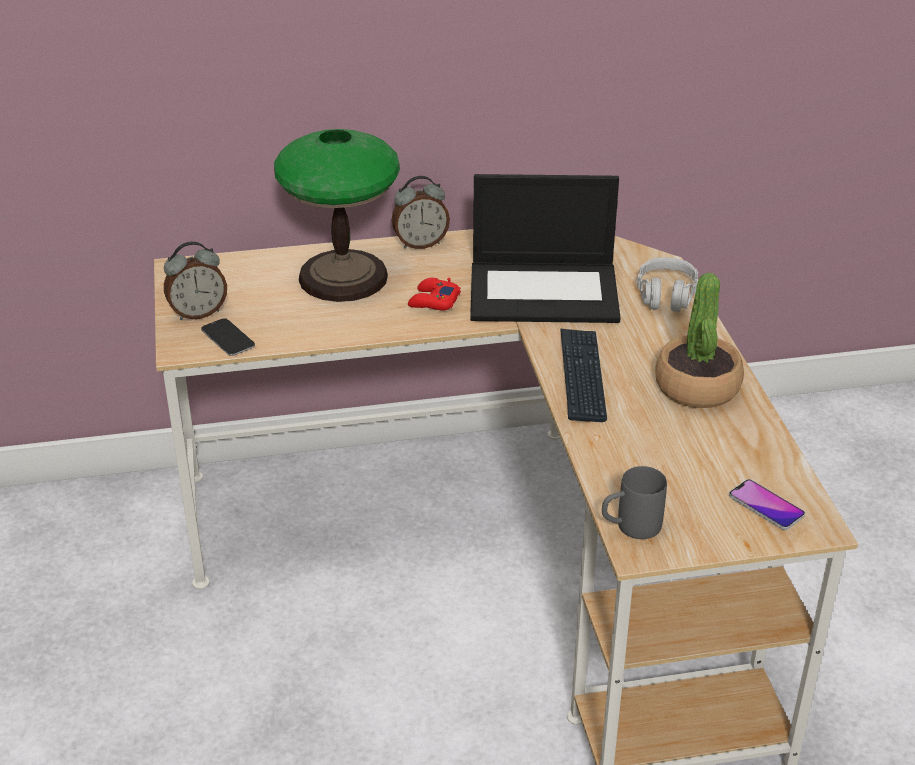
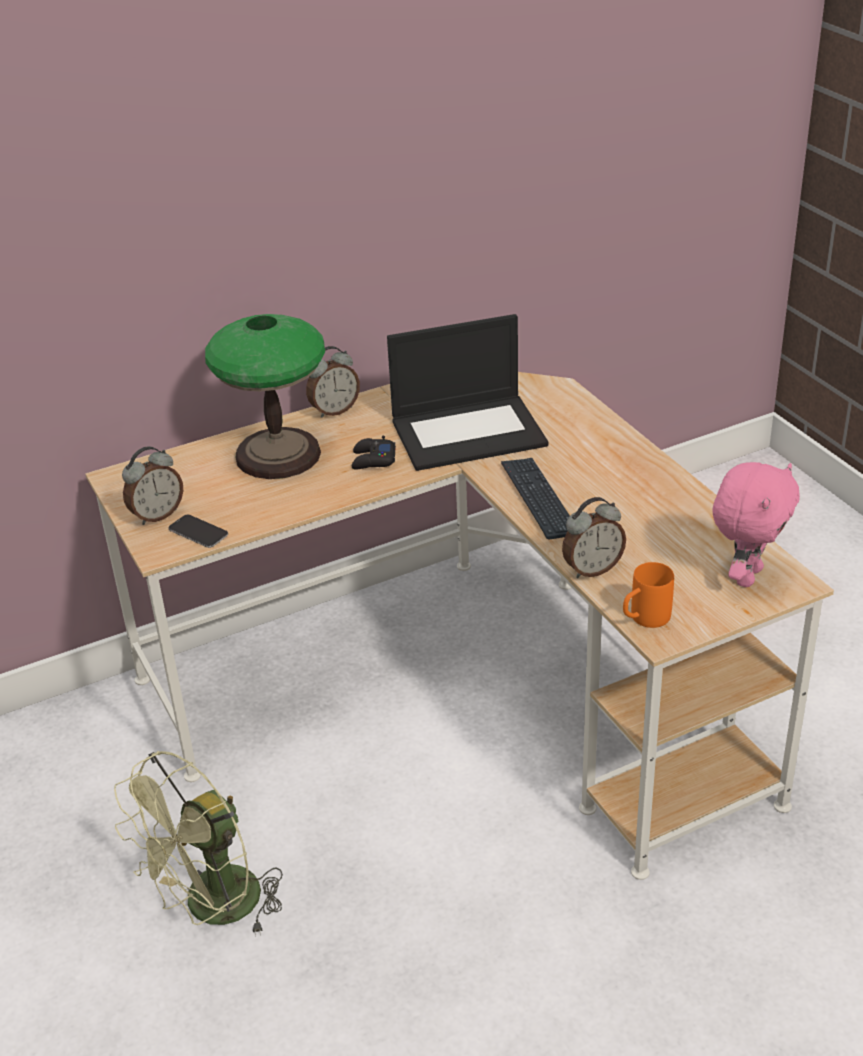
camera: 15 degrees left, 0 degrees up
(162, 720) = (212, 909): none -> green fan
(433, 301) = (373, 460): red game controller -> black game controller
(601, 461) = (592, 569): none -> alarm clock
(629, 527) = (644, 619): grey mug -> orange mug
(666, 296) = (576, 414): grey headphones -> none
(697, 387) = (641, 488): potted plant -> none
(766, 506) = (746, 575): phone -> pink plush toy

